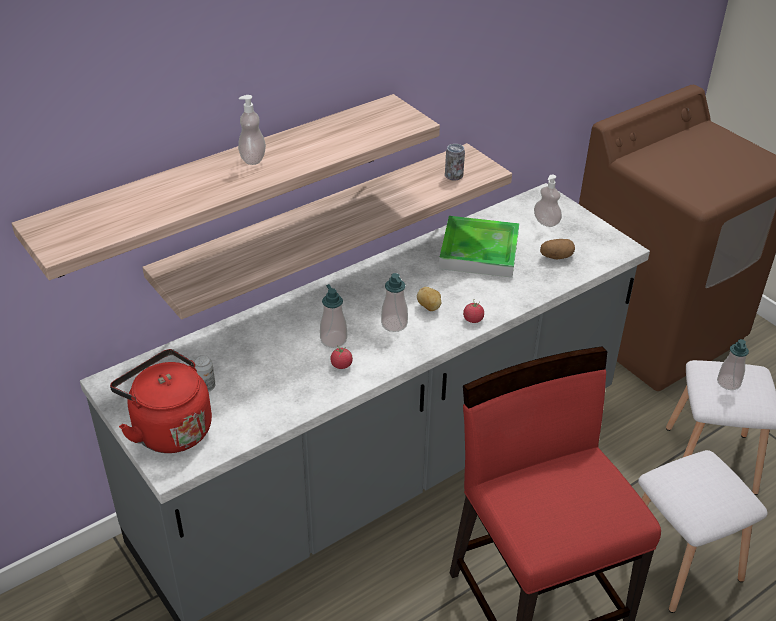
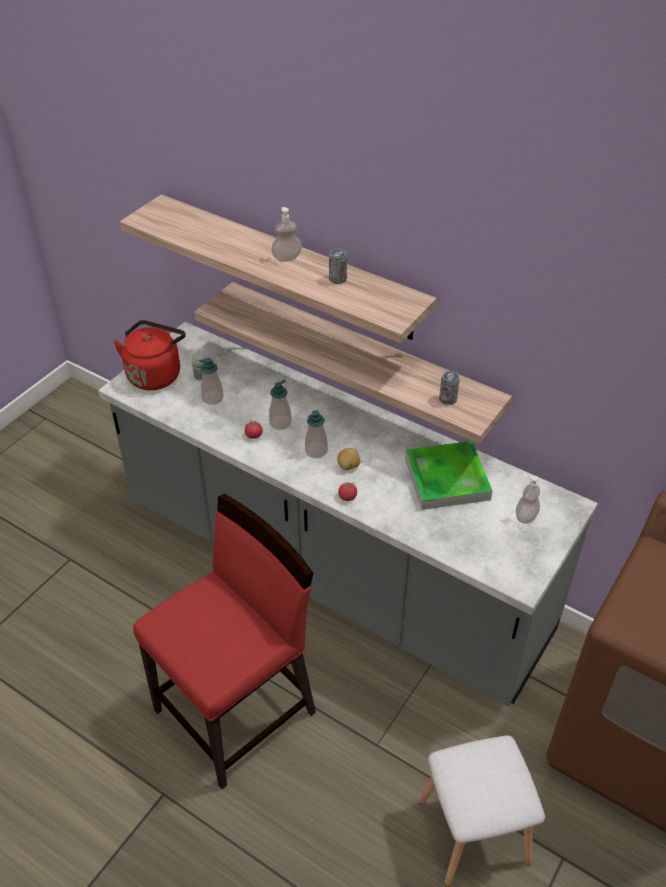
camera: 70 degrees right, 5 degrees up
(321, 137) = (337, 279): none -> can
(556, 257) = (473, 535): potato -> none
(682, 563) = (325, 821): white stool -> none
(728, 383) = (486, 773): soap dispenser -> soap dispenser (213, 398)

